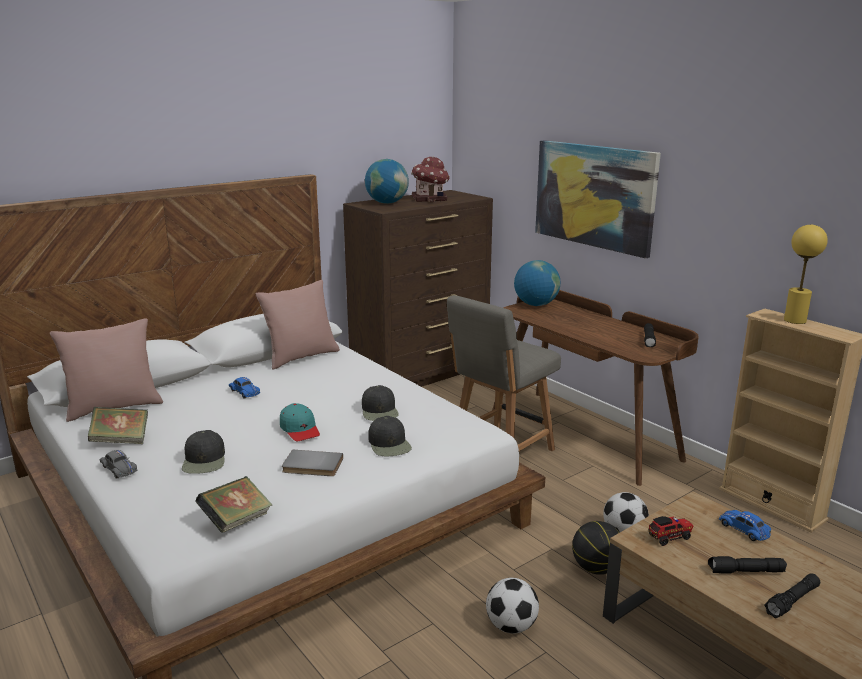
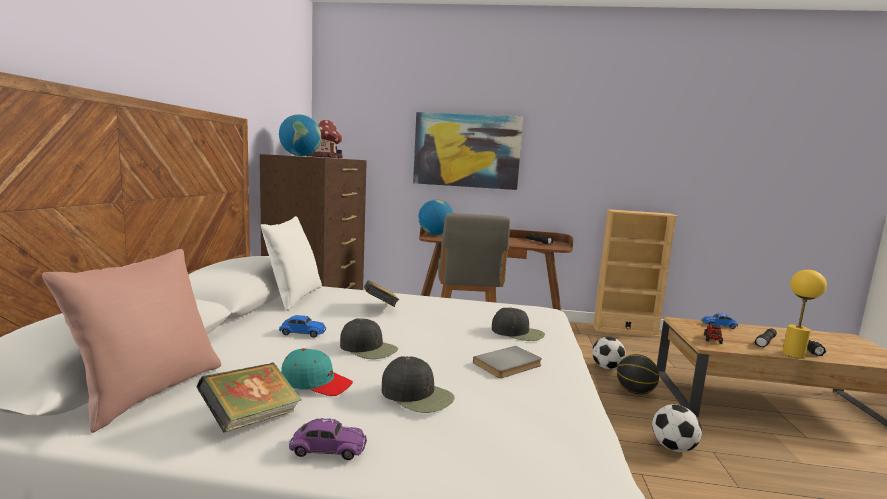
camera: 45 degrees left, 10 degrees down
(119, 469) = (328, 449): grey toy car -> purple toy car
(236, 521) = (575, 432): book -> book (380, 307)
(300, 429) = (431, 343): turquoise cap -> turquoise cap (316, 382)
(301, 357) = (293, 297): pink pillow -> white pillow
(380, 411) = (456, 315): black cap -> black cap (368, 348)
(795, 320) = (634, 211): yellow table lamp -> yellow table lamp (794, 354)

